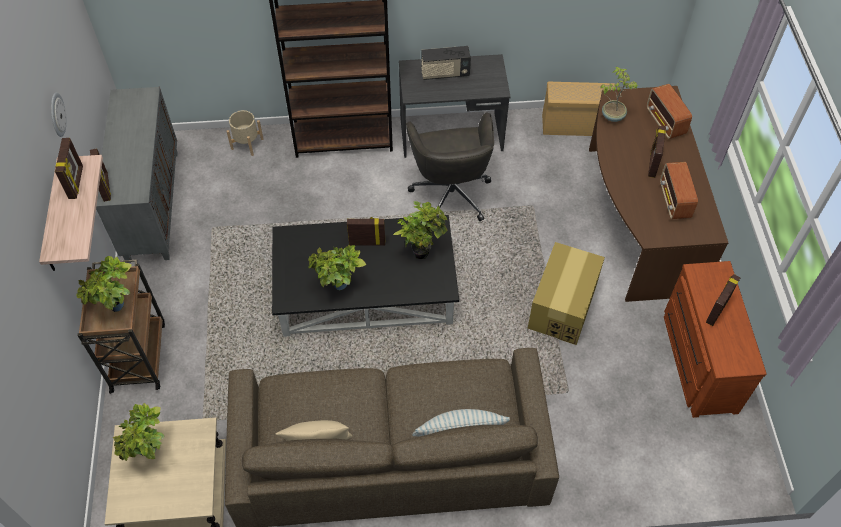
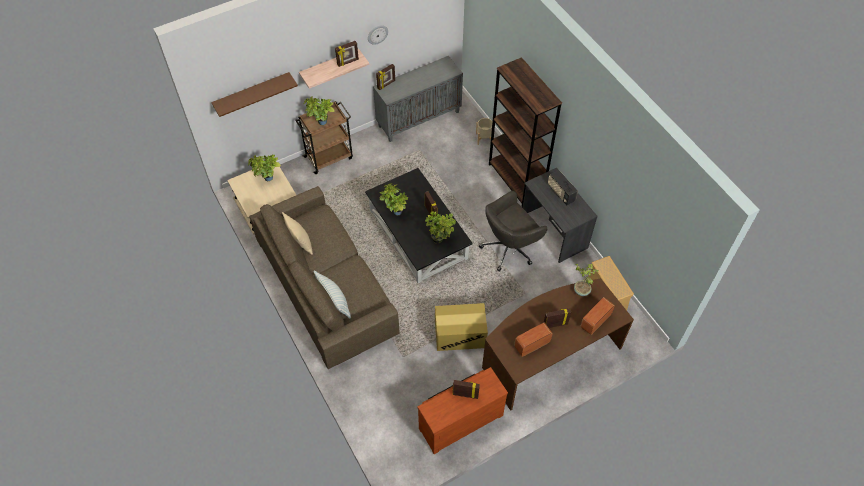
camera: 65 degrees right, 0 degrees up
(26, 357) = (252, 93): none -> brown shelf

